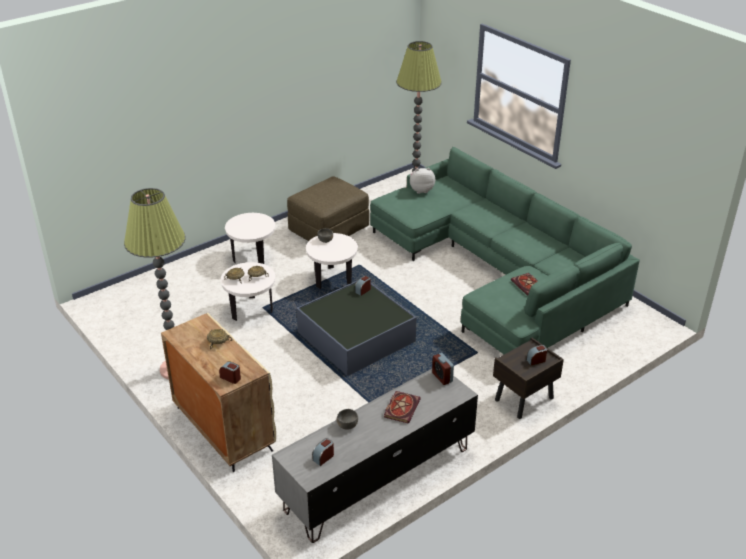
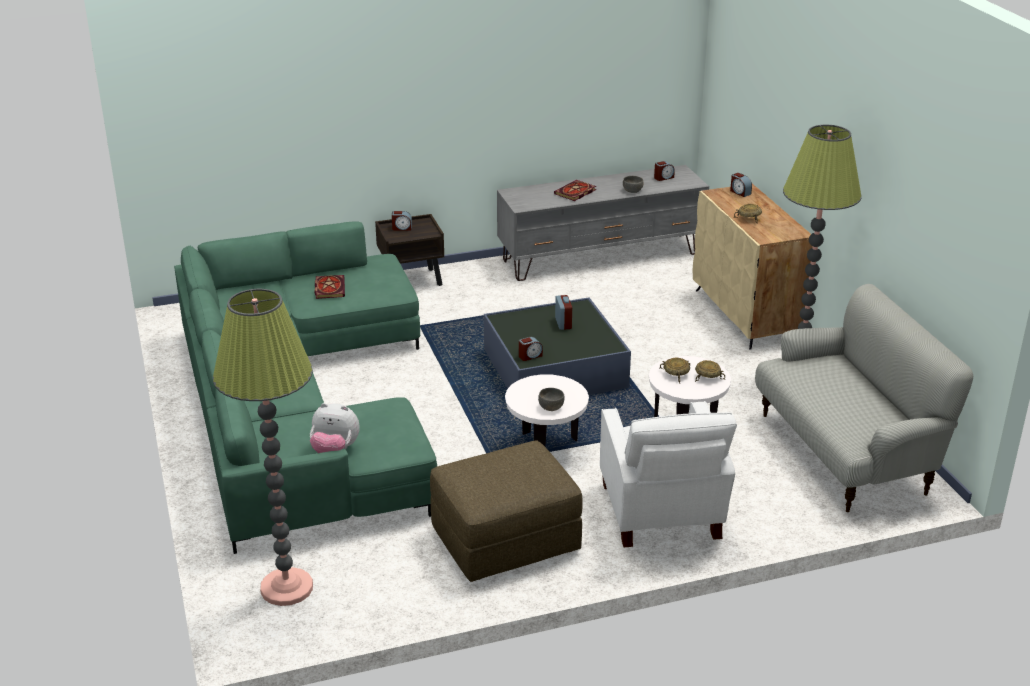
camera: 160 degrees left, 5 degrees down
(145, 316) = (846, 452): none -> sofa
(253, 257) = (661, 514): white side table -> white armchair
(442, 377) = (520, 204): alarm clock -> alarm clock (563, 323)

